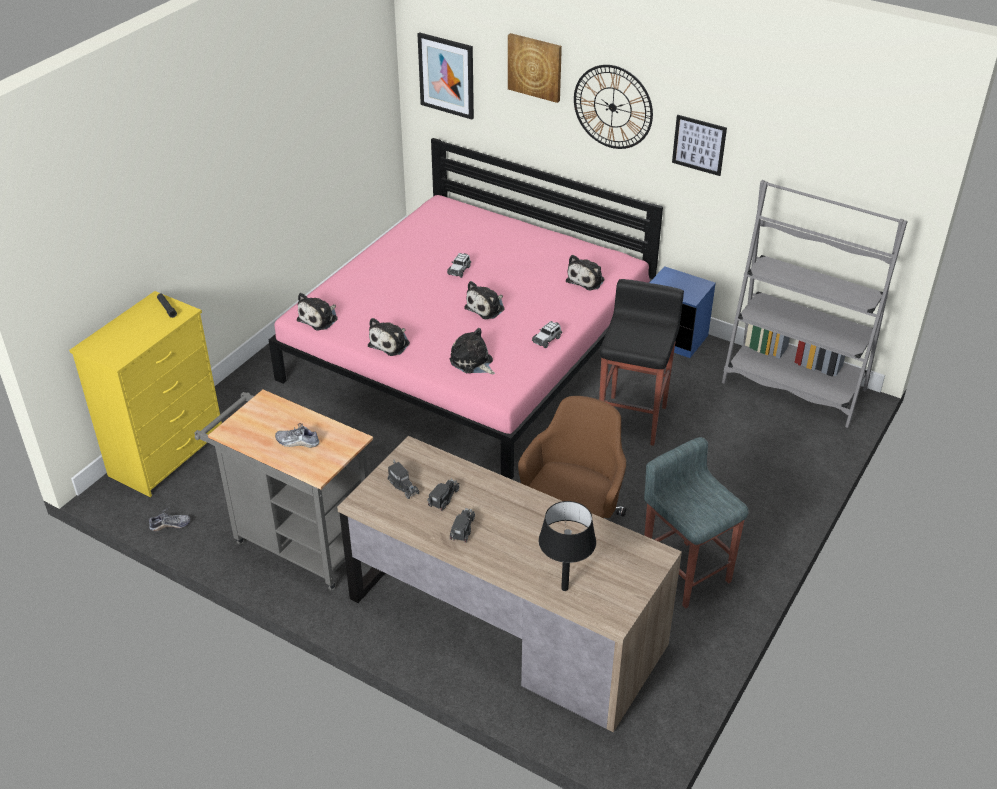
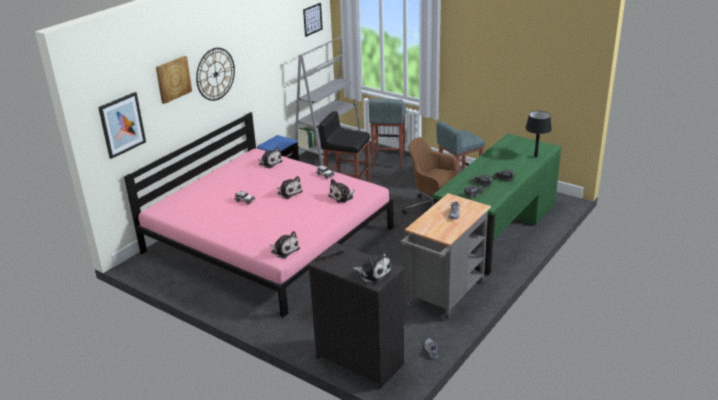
camera: 85 degrees left, 10 degrees down
(168, 454) = (359, 360): yellow dresser -> black dresser
(391, 343) = (318, 223): plush toy -> plush toy (373, 273)
(505, 622) = (496, 229): brown desk -> green desk
(699, 145) = (255, 65): picture -> picture (312, 19)
(763, 467) = (388, 161): none -> grey stool

